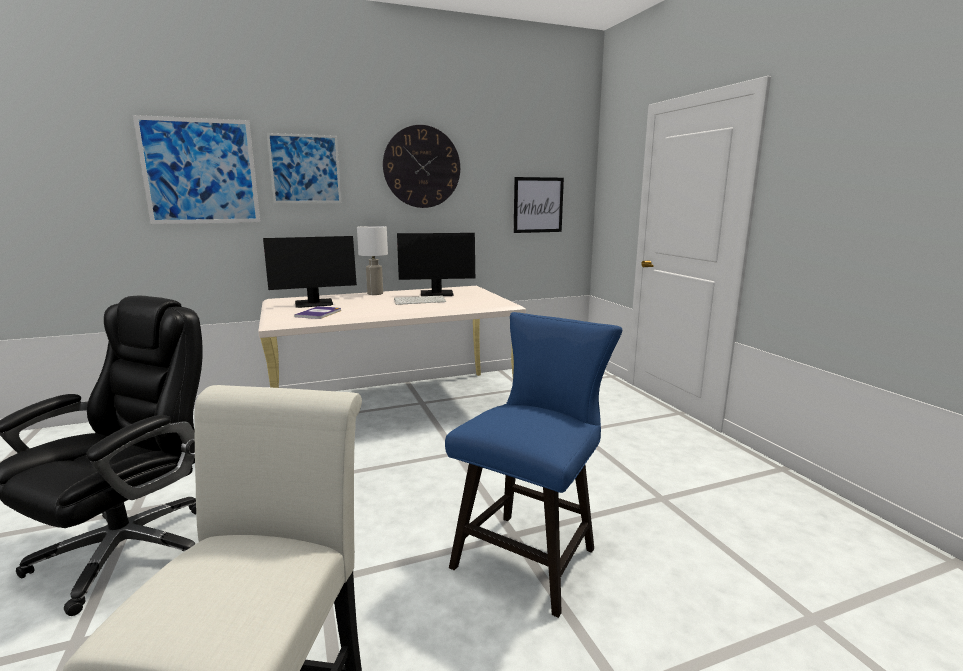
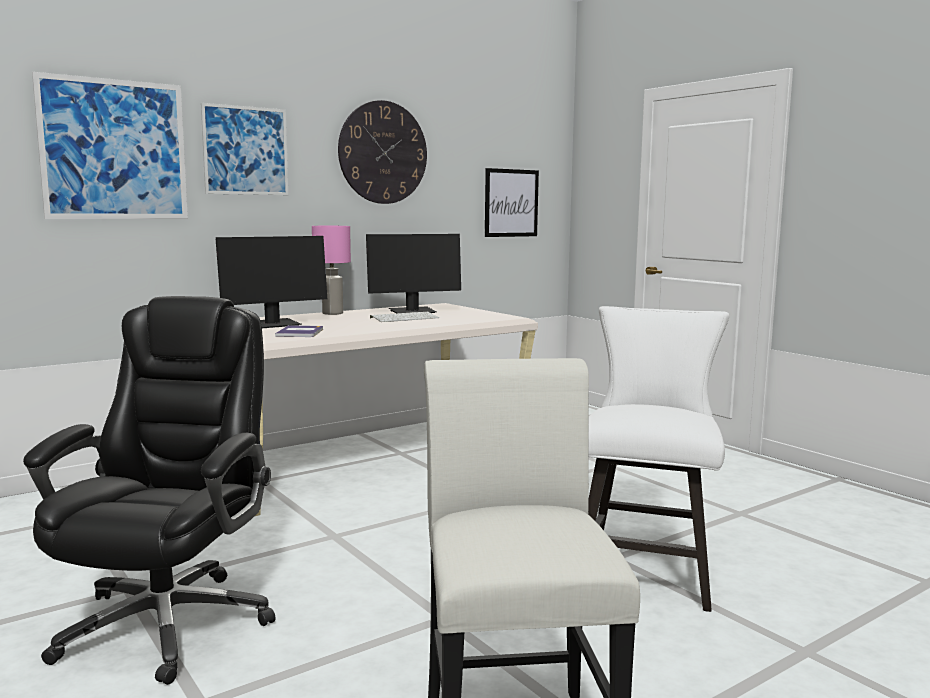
camera: 15 degrees left, 5 degrees down
(375, 294) = (333, 313): white table lamp -> pink table lamp
(531, 553) = (645, 569): blue chair -> white chair

